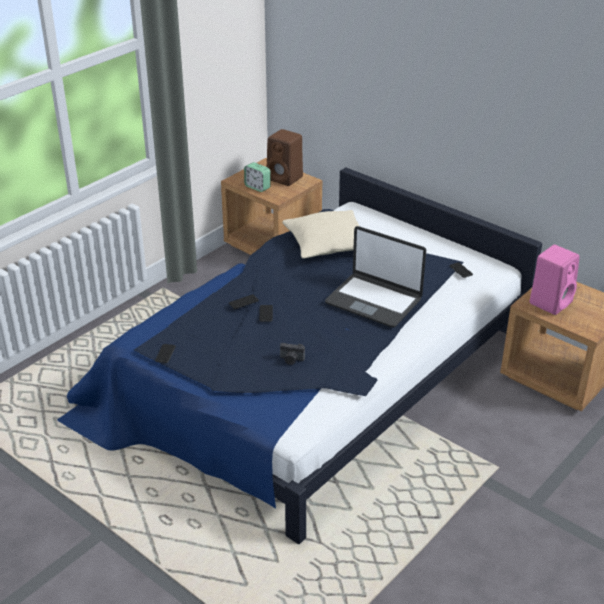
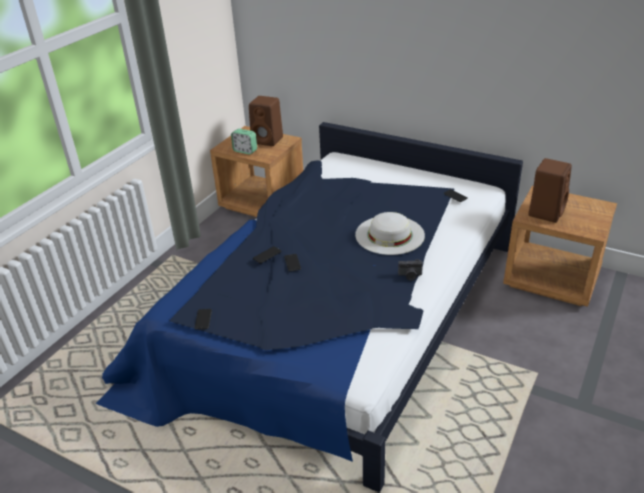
camera: 10 degrees left, 0 degrees up
(291, 360) = (333, 304): camera -> camera (410, 276)
(327, 245) = (327, 191): beige pillow -> none
(374, 301) = (389, 235): laptop -> white hat
(551, 302) = (546, 212): pink speaker -> brown speaker

